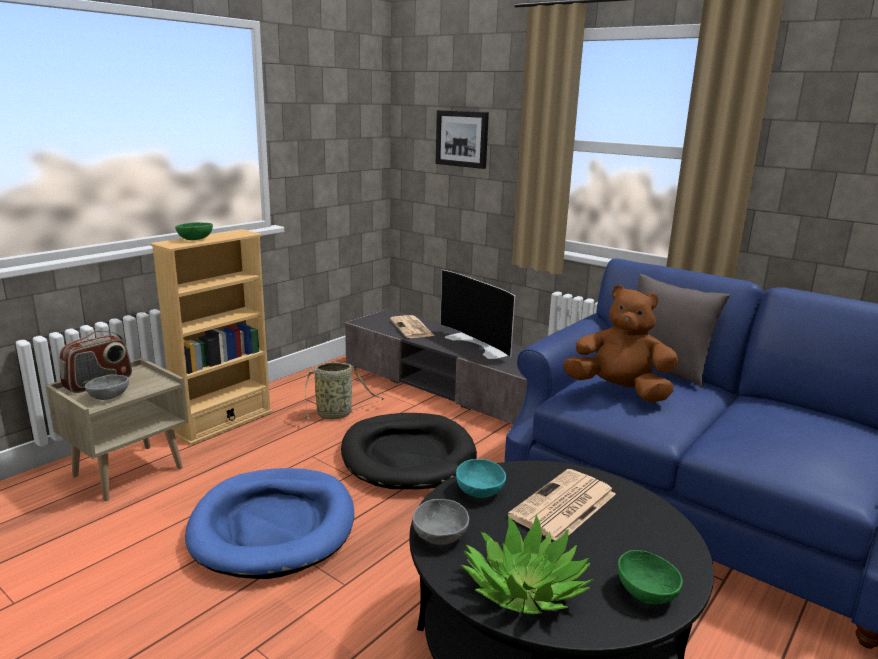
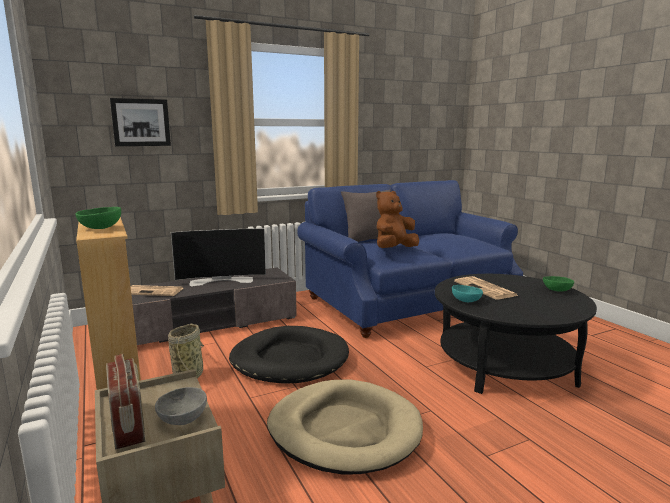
camera: 65 degrees left, 5 degrees down
(274, 526) = (344, 430): blue dog bed -> beige dog bed
(441, 536) = (510, 315): grey bowl -> none
(524, 588) = (556, 307): potted plant -> none

